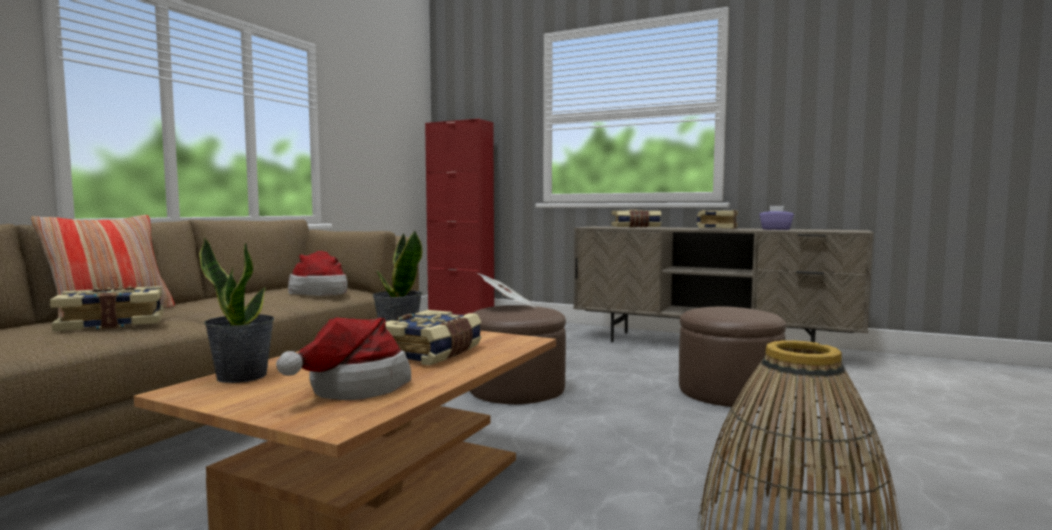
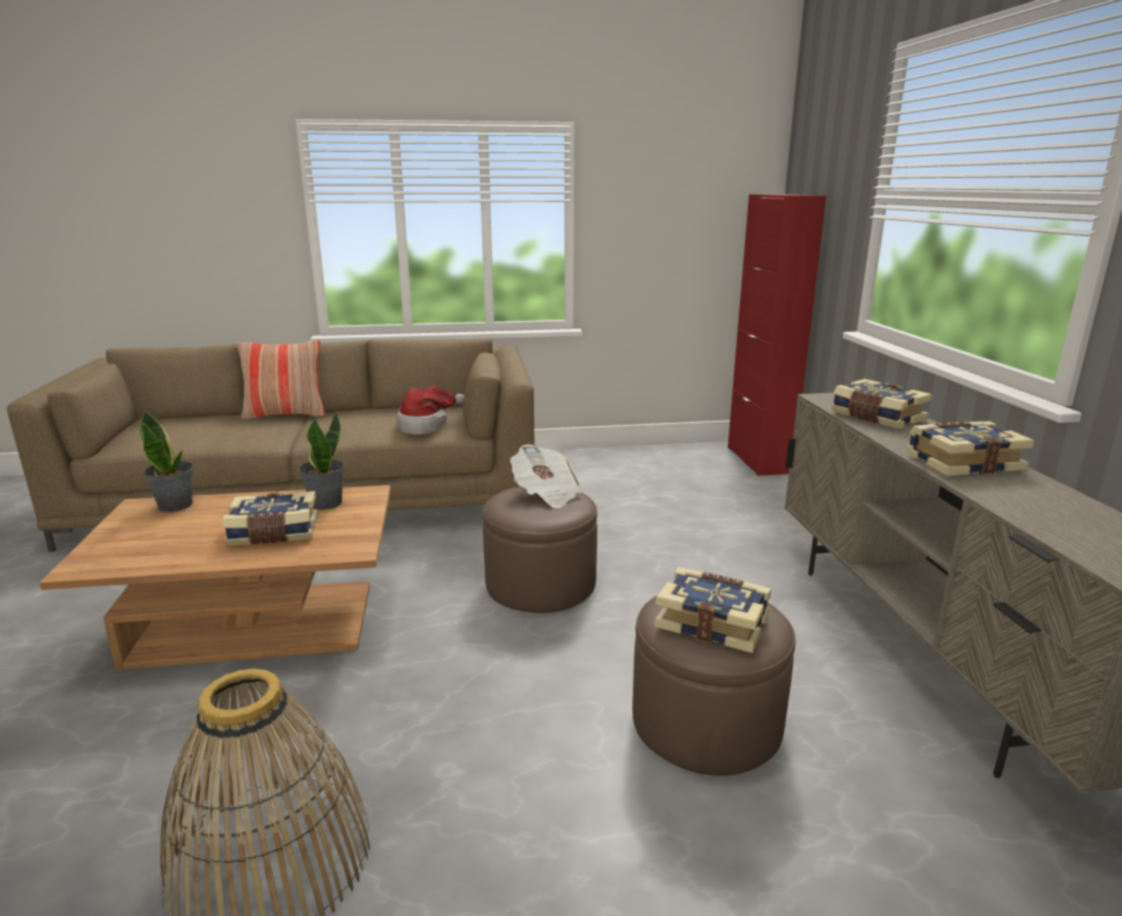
camera: 55 degrees right, 15 degrees up
(112, 323) = (244, 429): book -> book (712, 622)
(351, 387) = (160, 543): hat -> none
(775, 229) = (1032, 506): purple tissue box -> none

